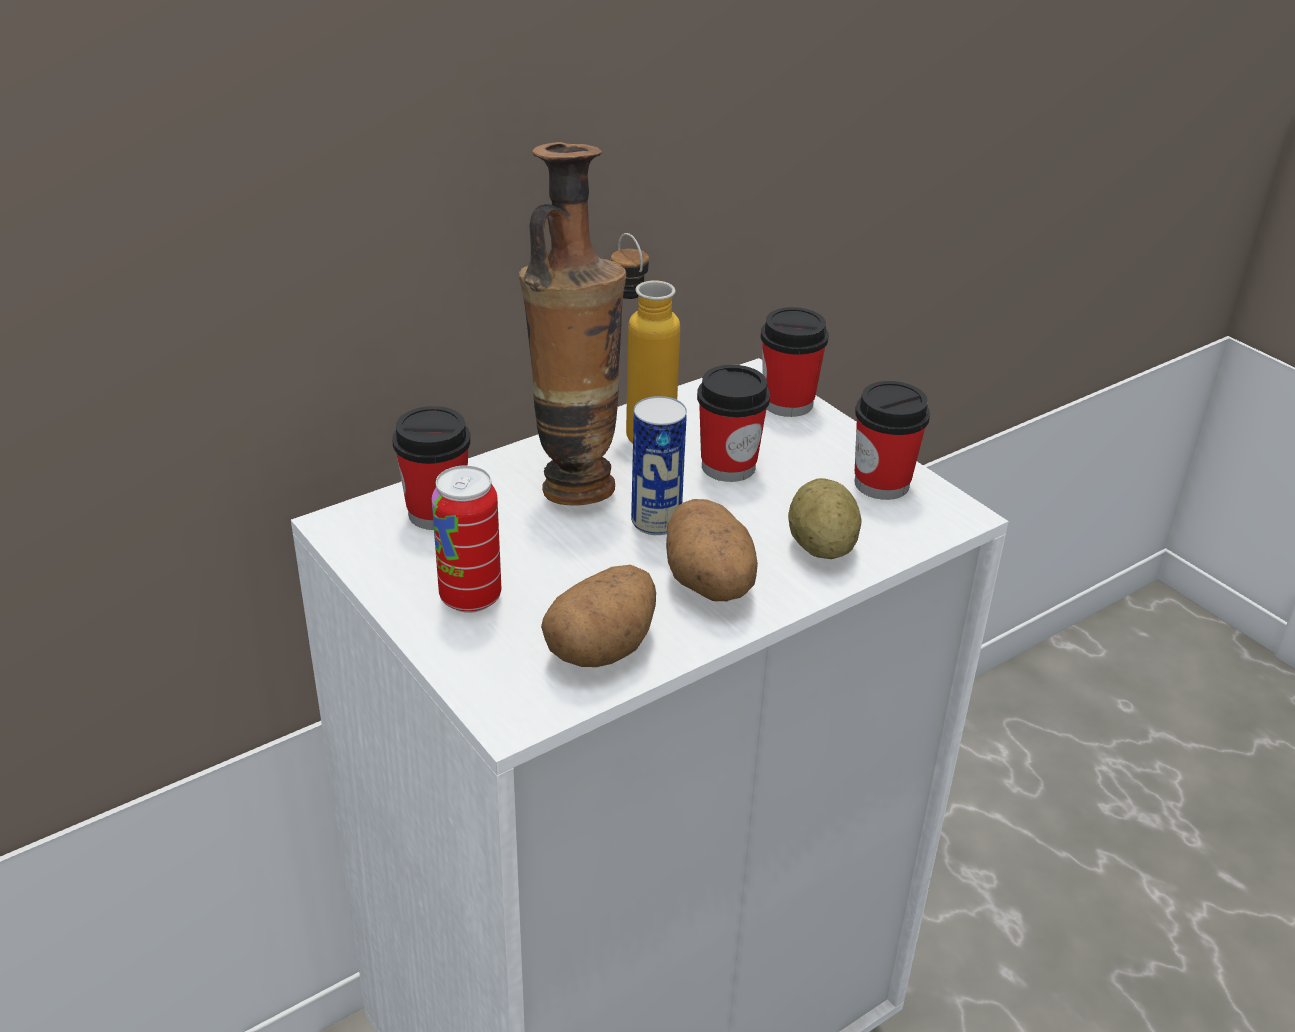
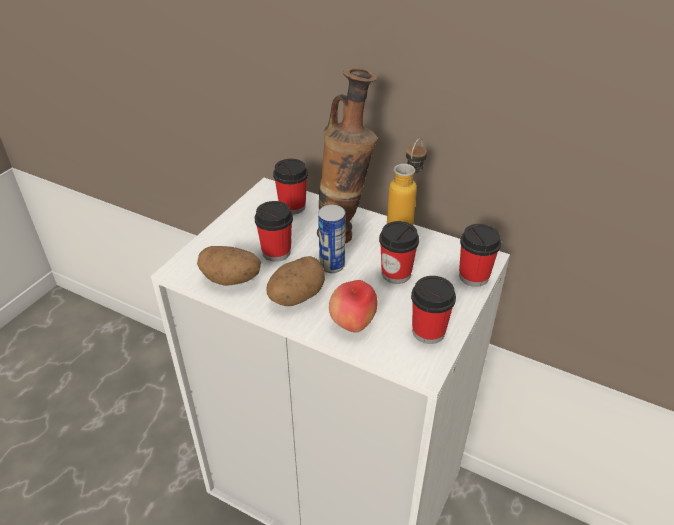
camera: 65 degrees right, 5 degrees up
(470, 597) = (243, 234): can -> none
(564, 572) = (276, 252): none -> cup
(821, 547) = (353, 324): potato -> apple

